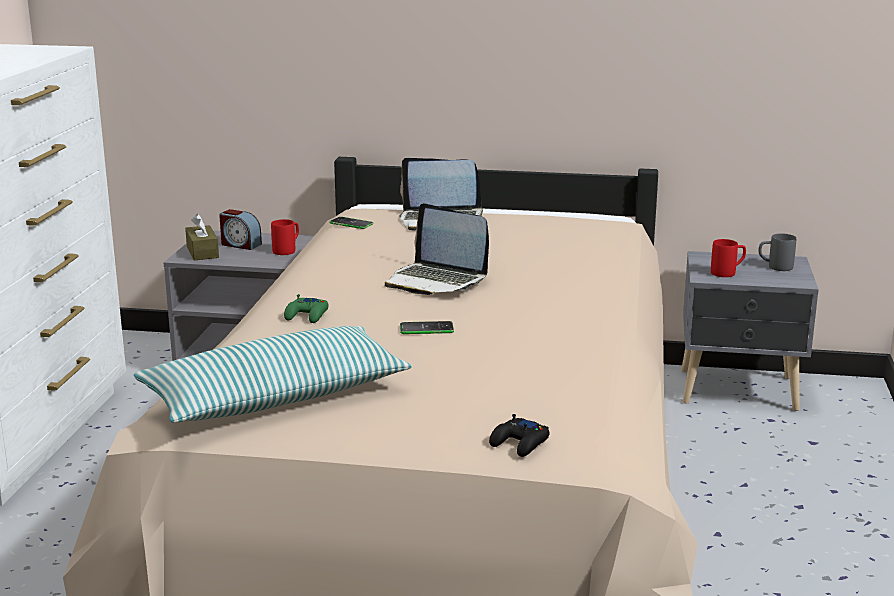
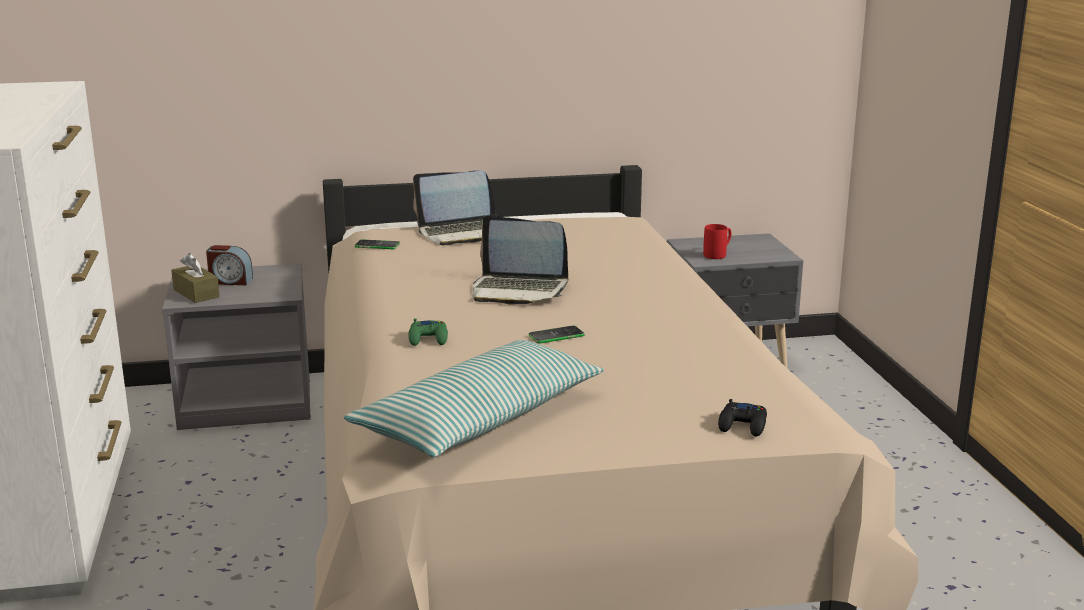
camera: 20 degrees left, 0 degrees up
(287, 250) = (286, 281): red mug -> none
(774, 267) = (752, 245): grey mug -> none

